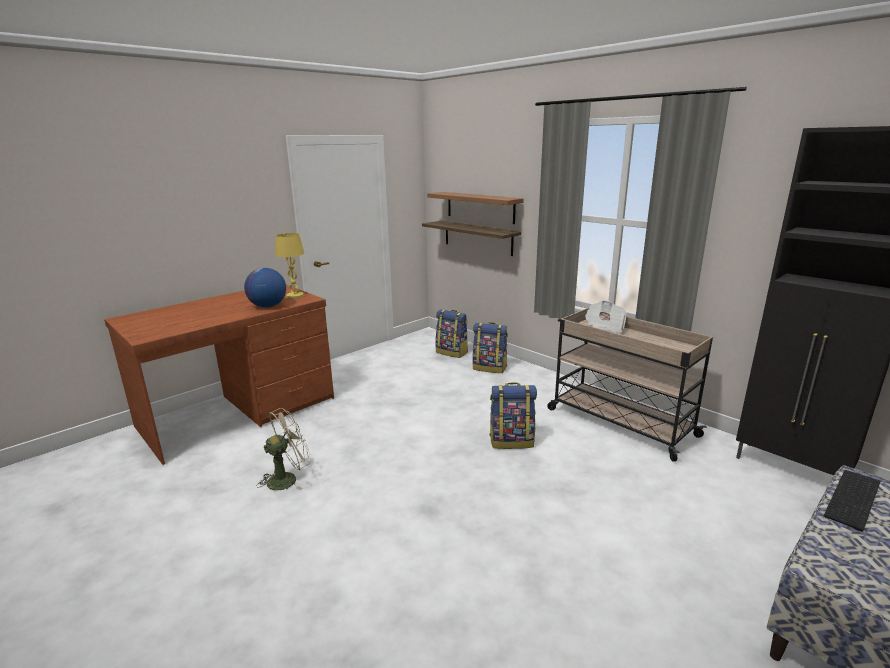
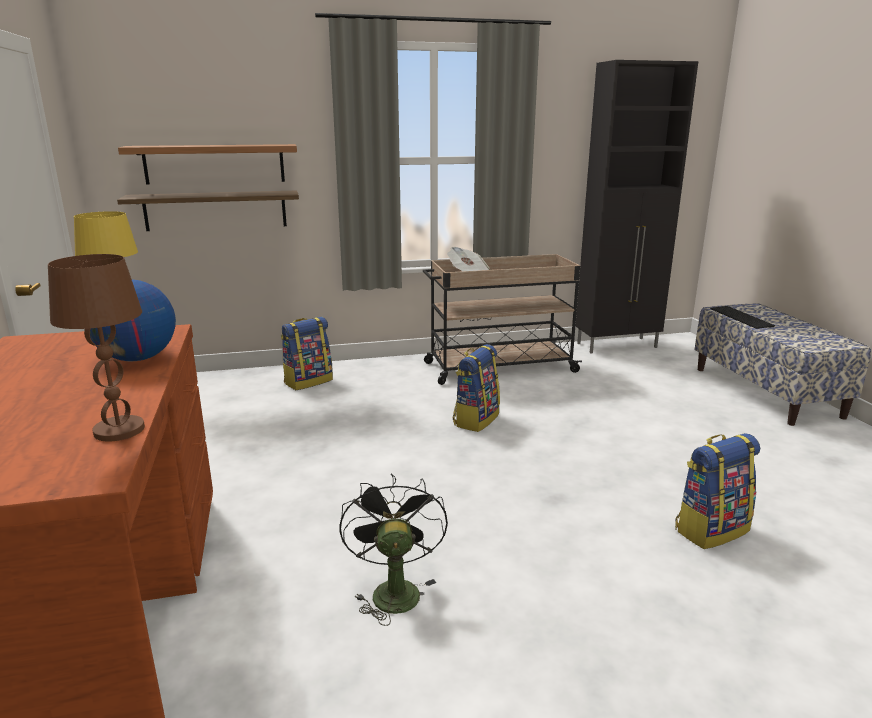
camera: 60 degrees left, 0 degrees up
(186, 328) = (119, 430): none -> brown table lamp
(288, 478) = (393, 589): beige fan -> black fan
(452, 352) = (229, 387): backpack -> backpack (711, 529)

